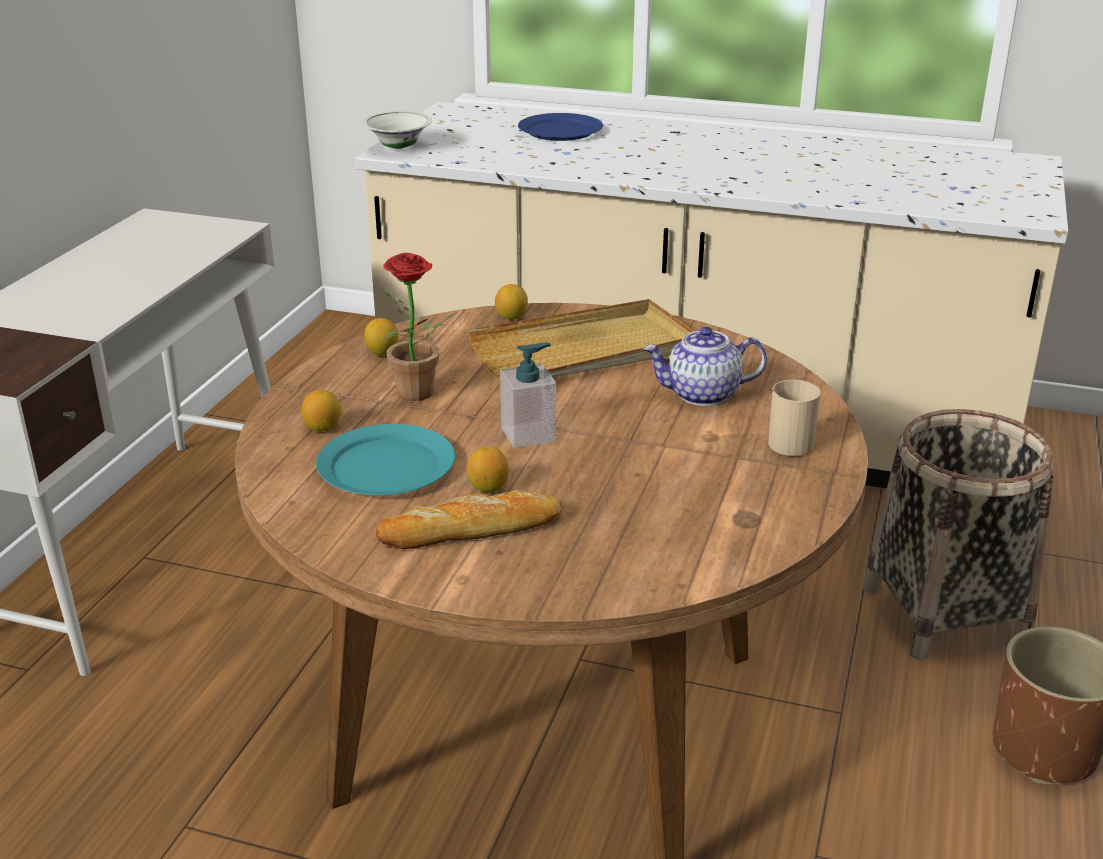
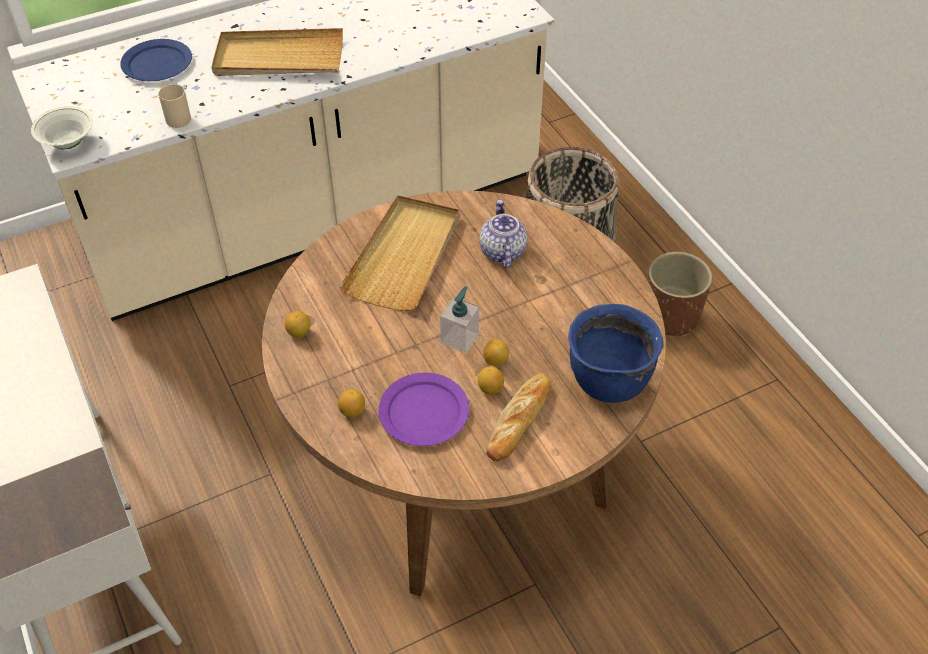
camera: 45 degrees left, 20 degrees up
(387, 466) = (424, 411): turquoise plate -> purple plate
(418, 396) = (367, 352): potted plant -> none
(511, 317) = (329, 254): lemon -> lemon (495, 361)
(641, 558) = (608, 380): none -> blue cooking pot
(679, 160) = (278, 58): none -> beige tray
(702, 394) = (502, 251): teapot -> teapot turned 135 degrees clockwise
(792, 441) = (578, 257): beige mug -> beige mug (177, 117)

